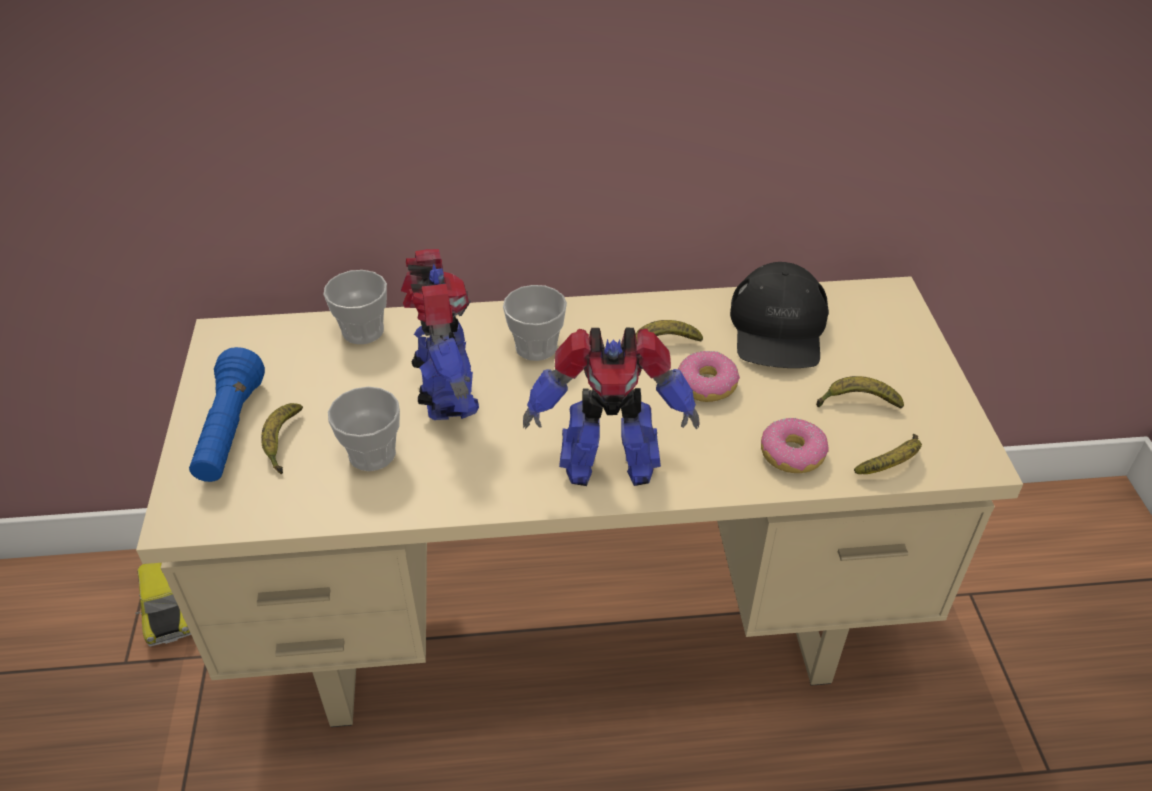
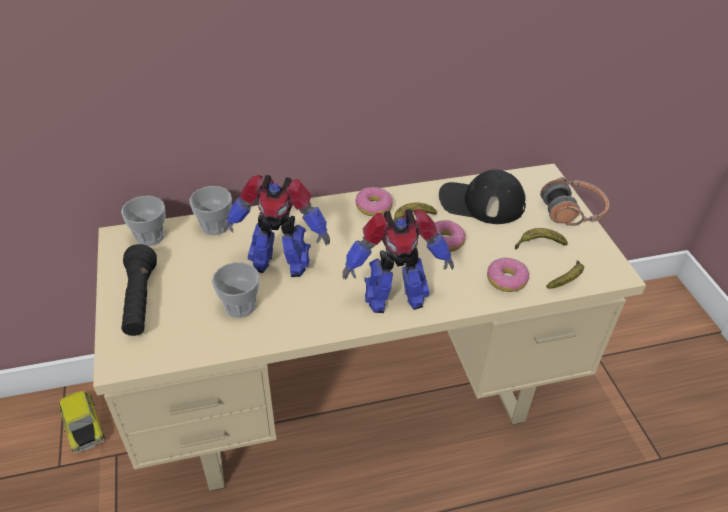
camera: 10 degrees left, 0 degrees up
(230, 431) = (140, 301): blue flashlight -> black flashlight
(282, 442) = (177, 304): banana -> none
(446, 393) = (280, 262): toy robot -> toy robot turned 120 degrees clockwise
(536, 347) = (331, 227): cup -> cup (150, 236)
(607, 322) = (373, 207): none -> donut
(778, 329) = (481, 202): black cap -> black cap turned 105 degrees clockwise
(924, 355) = (572, 211): none -> headphones

